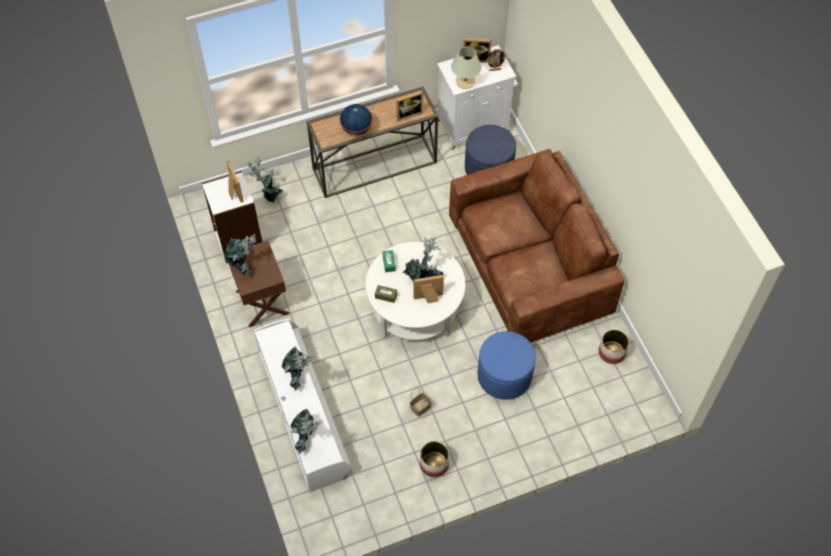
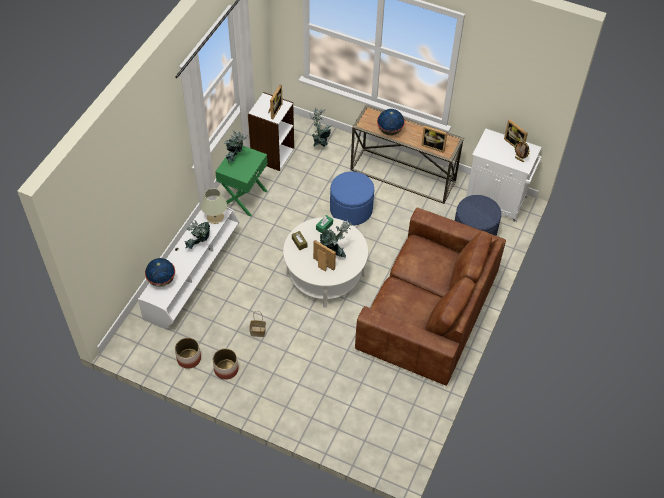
camera: 45 degrees right, 5 degrees down
(261, 302) = (243, 197): brown nightstand -> green nightstand
(306, 438) = (161, 280): potted plant -> globe
(465, 81) = (489, 152): beige table lamp -> beige table lamp (215, 217)
(504, 375) = (329, 359): blue ottoman -> blue ottoman (351, 209)
(612, 352) = (415, 408): planter -> planter (189, 358)

